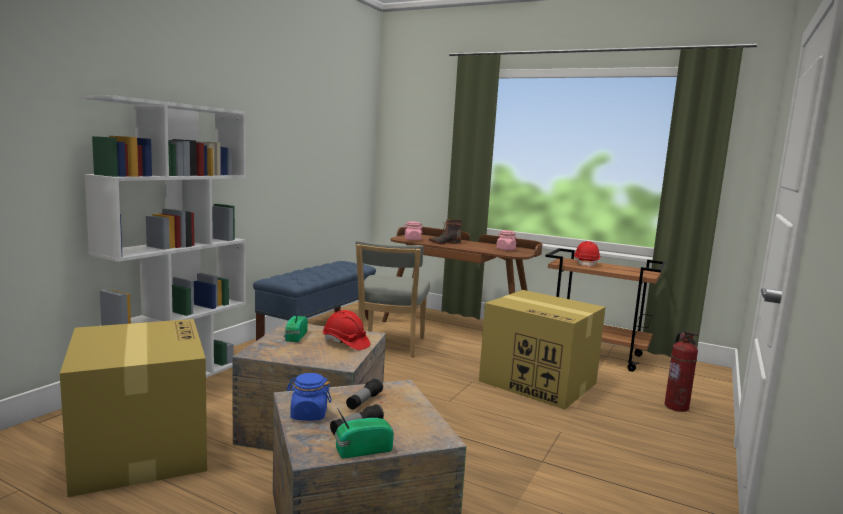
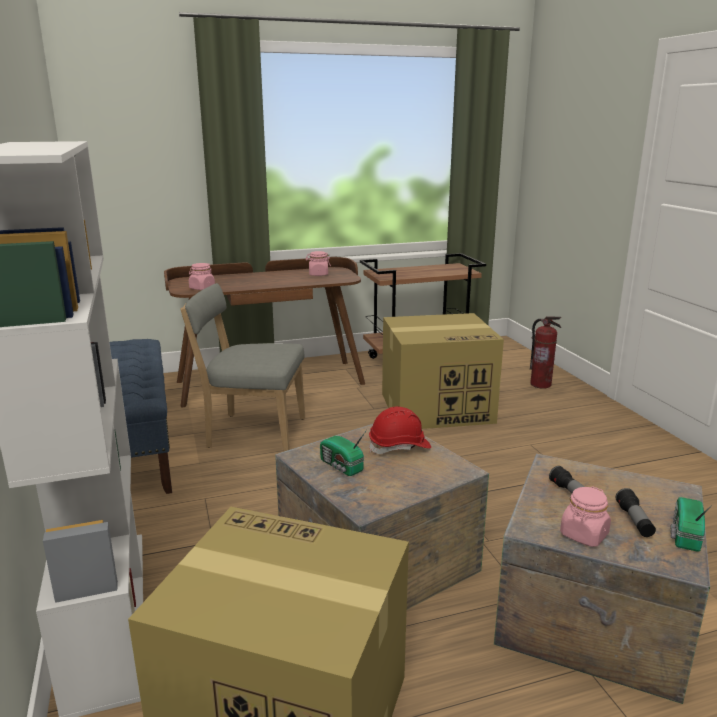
camera: 45 degrees left, 10 degrees up
(308, 415) = (584, 535): blue jar -> pink jar
(389, 345) = (252, 432): grey chair -> grey chair turned 135 degrees clockwise
(444, 243) = (245, 283): boot -> none
(586, 263) = (401, 271): red hard hat -> none

